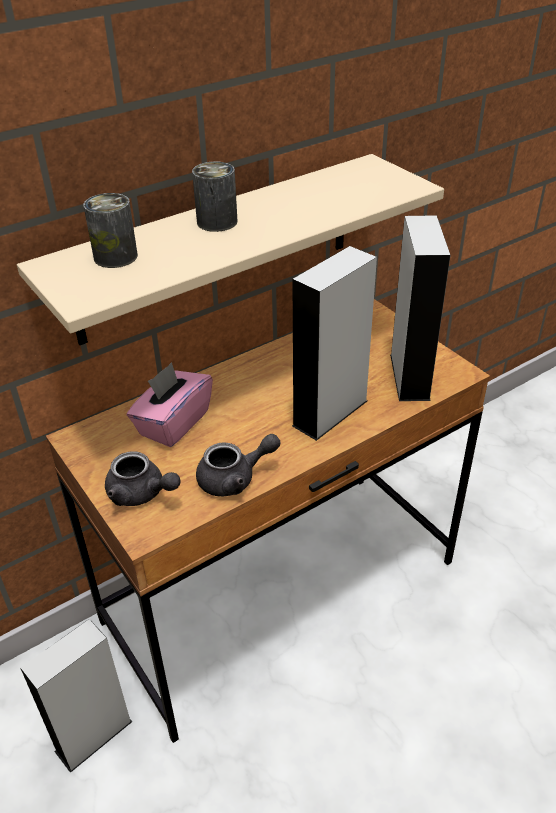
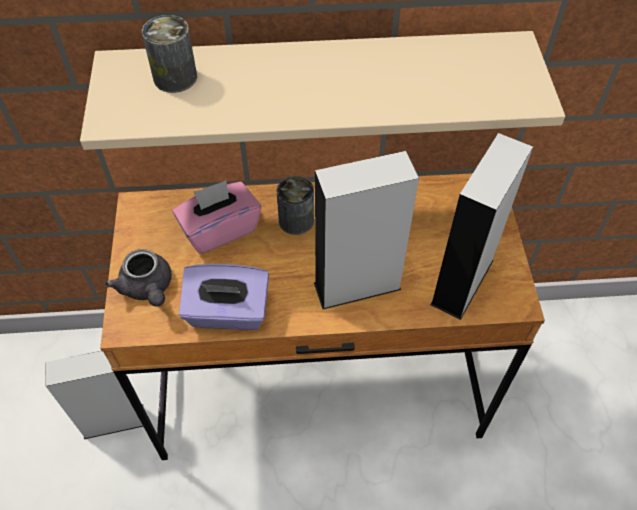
camera: 30 degrees right, 15 degrees up
(217, 222) = (296, 69): can -> can (296, 220)
(235, 479) = (227, 313): grey teapot -> purple tissue box

